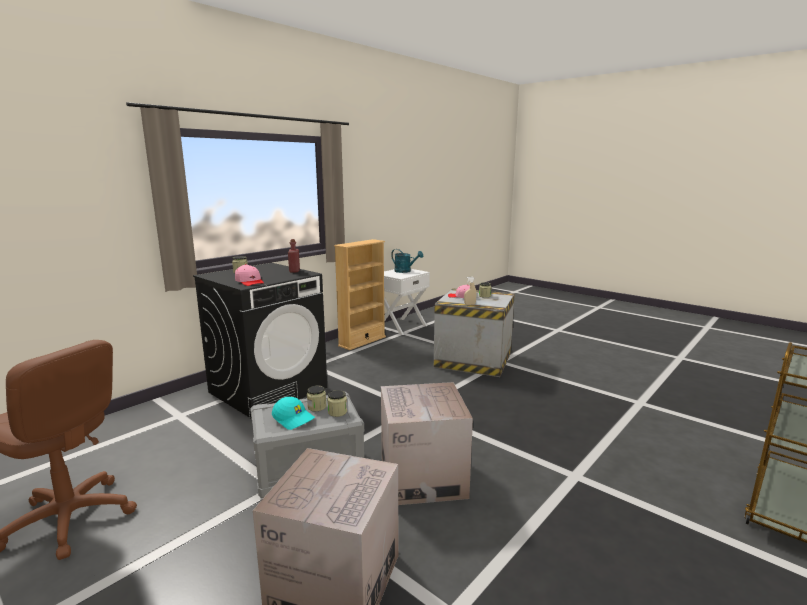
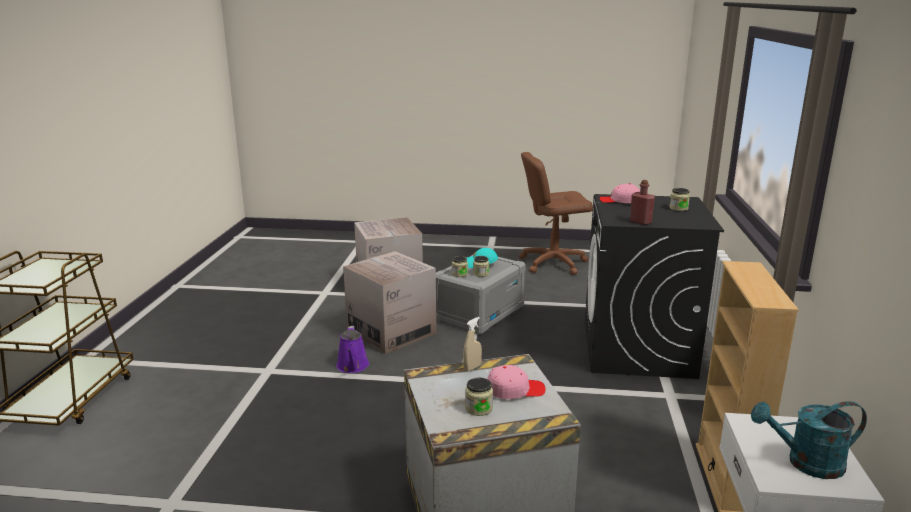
camera: 145 degrees right, 5 degrees up
(489, 450) = (352, 367): none -> purple watering can

